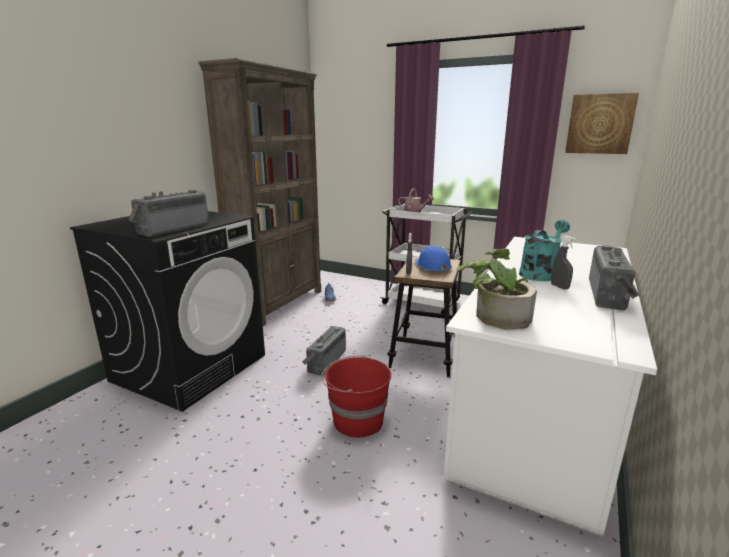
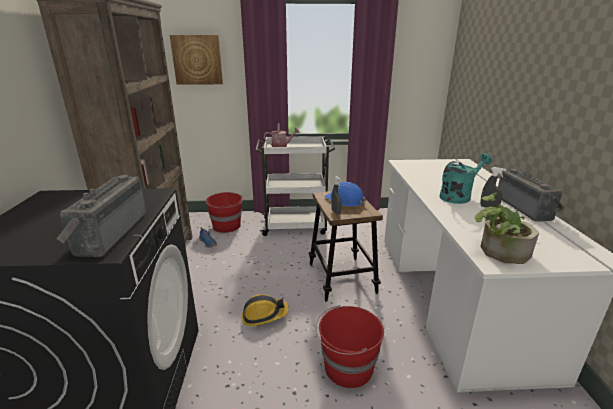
camera: 30 degrees left, 5 degrees up
(324, 360) = (264, 315): radio -> hard hat
(357, 289) = (227, 226): none -> red bucket
(540, 273) = (458, 196): turquoise watering can -> turquoise watering can turned 45 degrees clockwise
(600, 124) = (420, 59): picture -> picture (197, 60)

